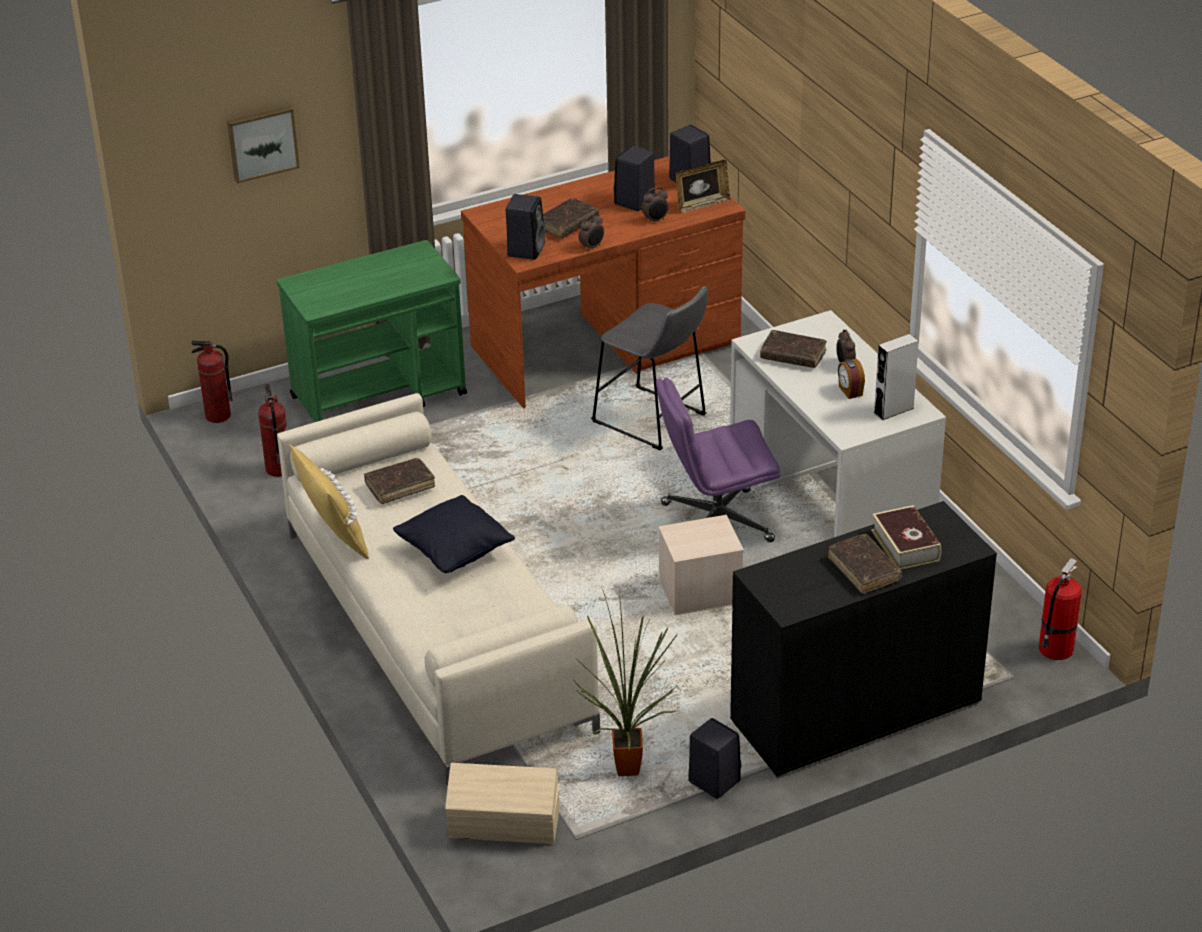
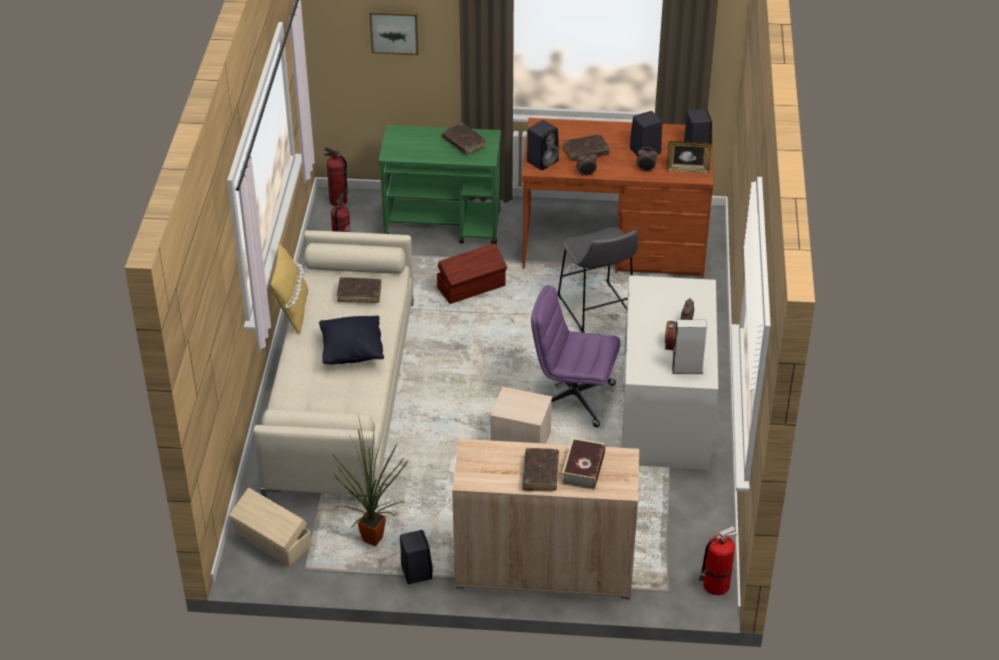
camera: 30 degrees right, 5 degrees up
(481, 450) = (472, 287): none -> brown storage box
(793, 355) = (658, 303): brown book -> brown book (464, 143)
(855, 712) = (544, 567): black cabinet -> beige cabinet

